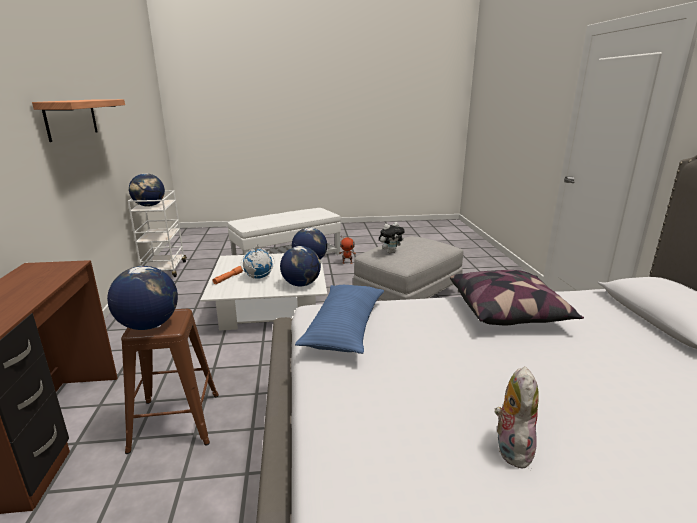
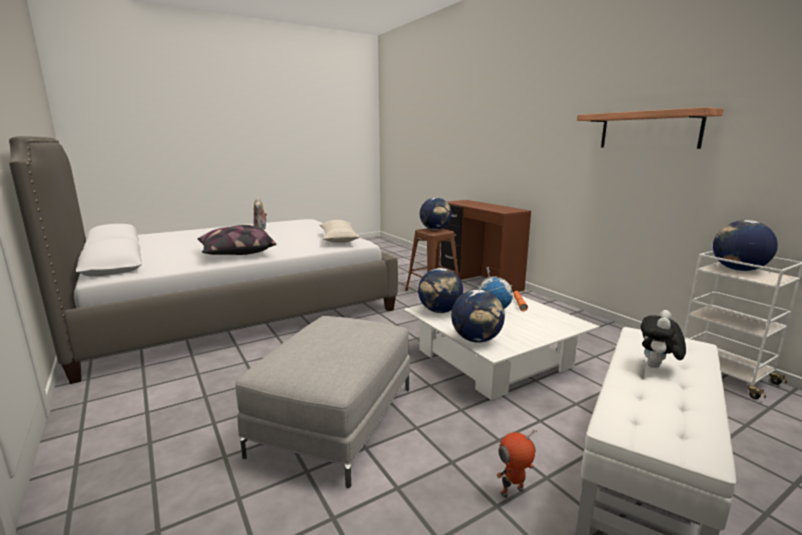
camera: 155 degrees right, 5 degrees down
(344, 328) = (338, 239): blue pillow -> beige pillow
(390, 252) = (357, 326): plush toy -> plush toy (657, 367)

